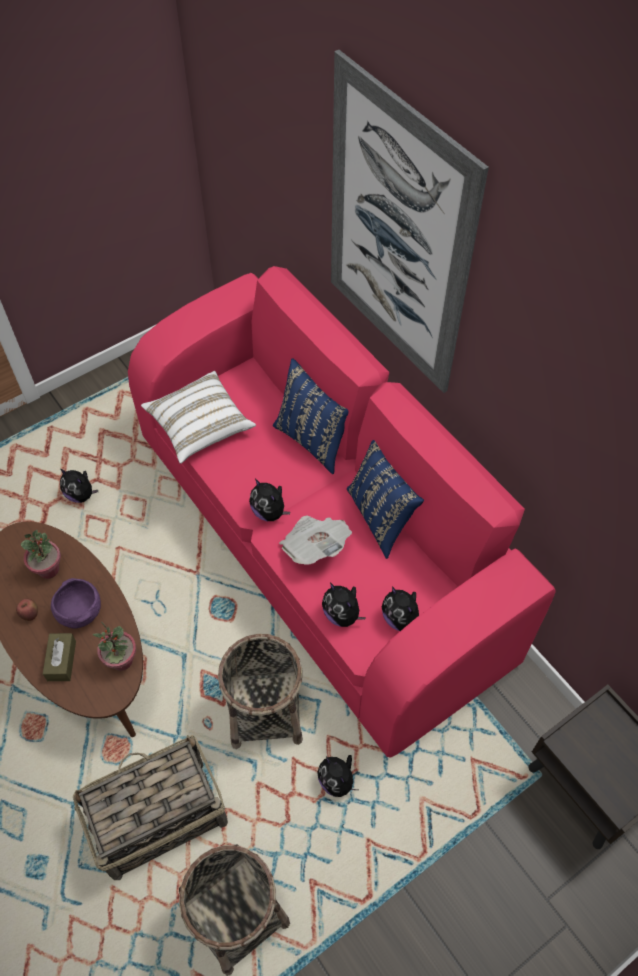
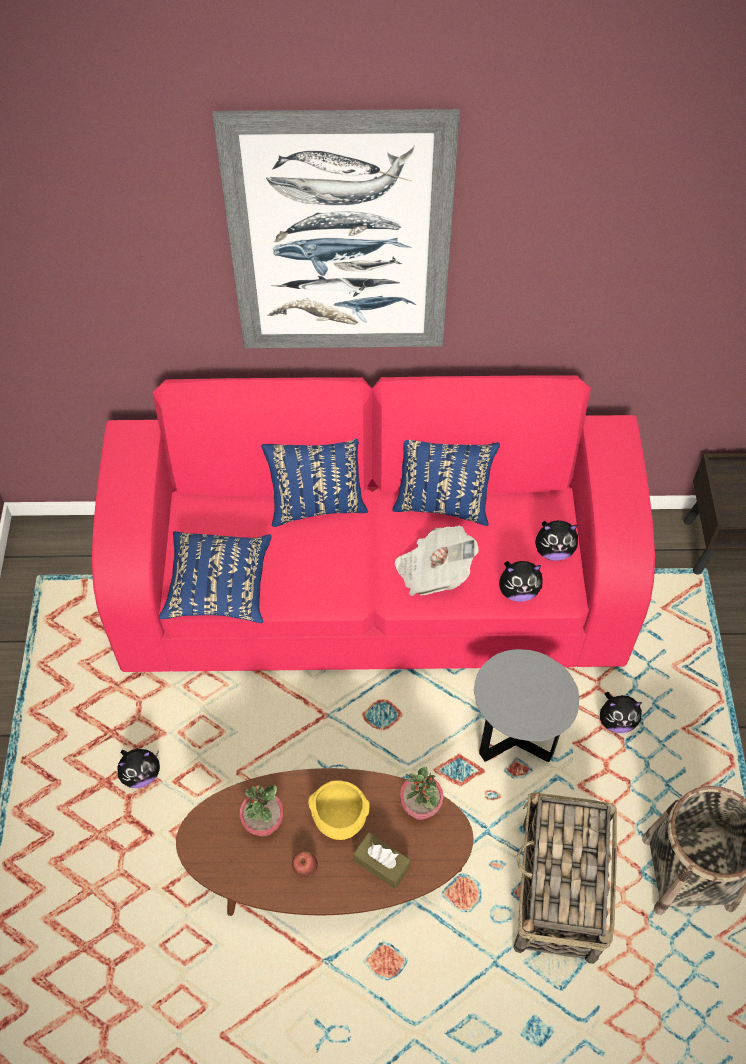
camera: 55 degrees left, 0 degrees up
(80, 612) = (338, 819): purple bowl -> yellow bowl
(200, 426) = (219, 587): white pillow -> blue pillow
(265, 713) = (515, 740): basket -> grey side table
(269, 512) = (368, 585): plush toy -> none

